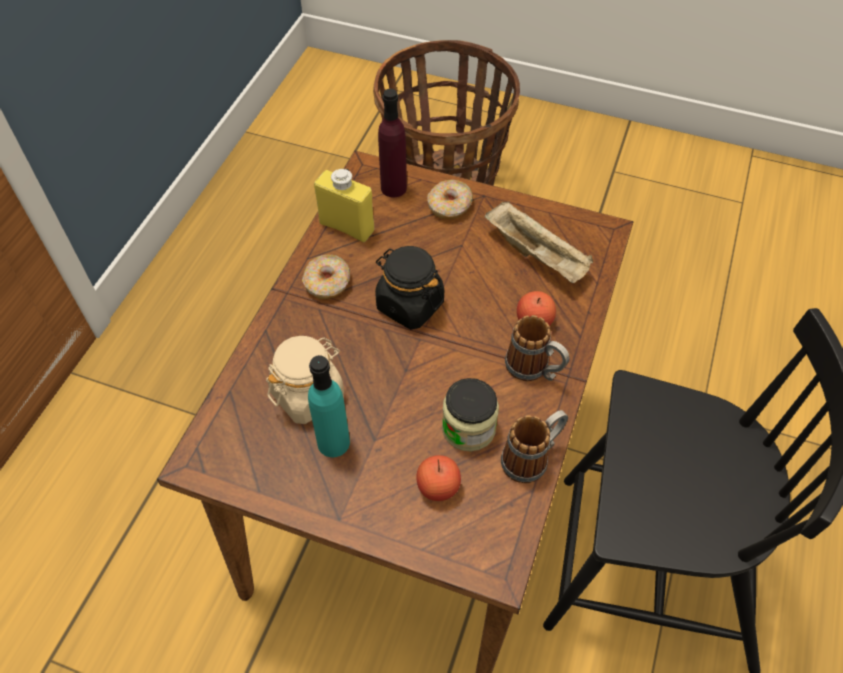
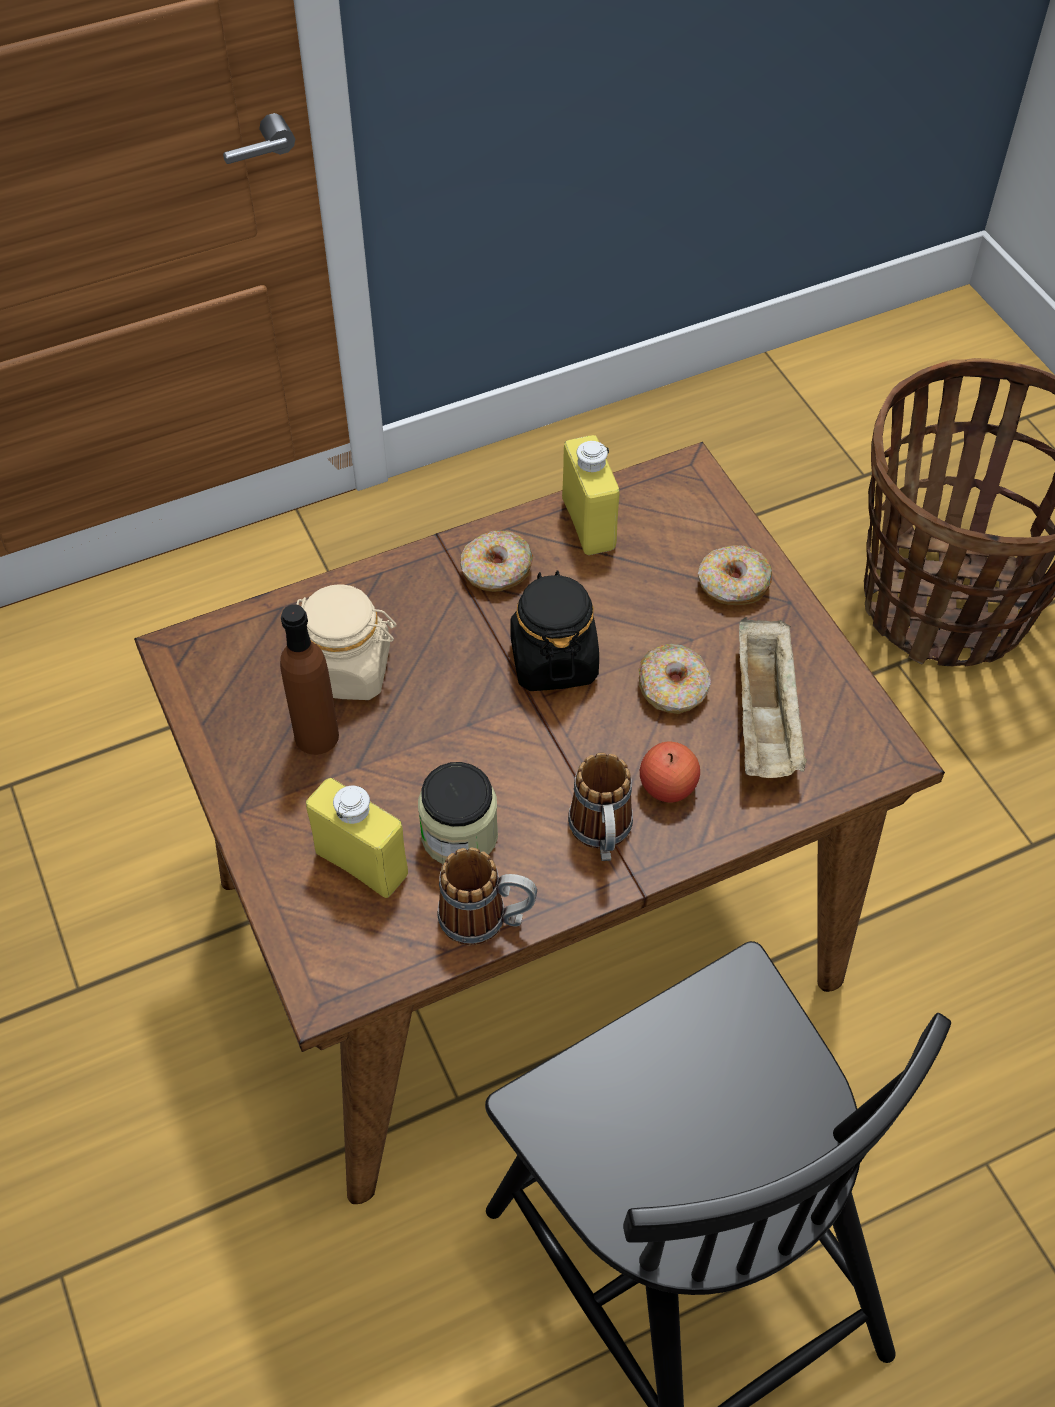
camera: 45 degrees right, 0 degrees up
(333, 442) = (317, 736): turquoise bottle -> brown bottle
(393, 188) = (693, 517): purple bottle -> none
(438, 486) = (362, 863): apple -> yellow bottle
(481, 274) = (673, 688): none -> donut

